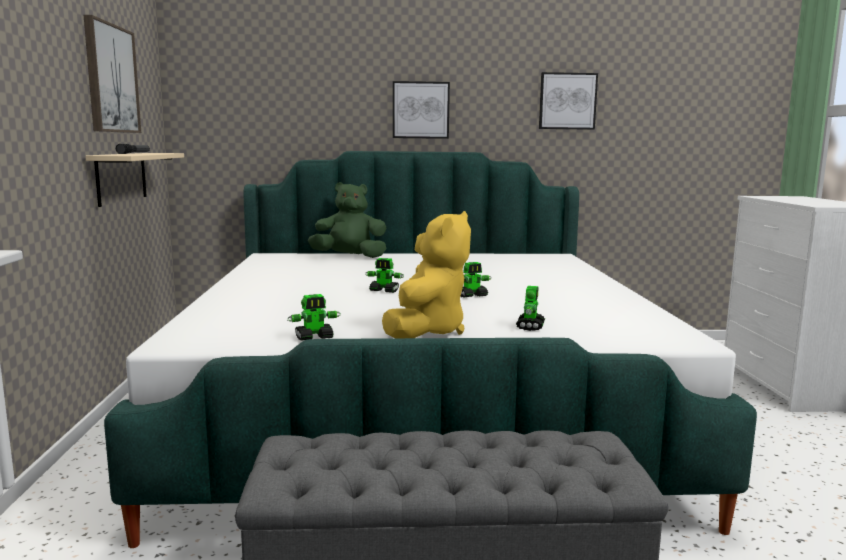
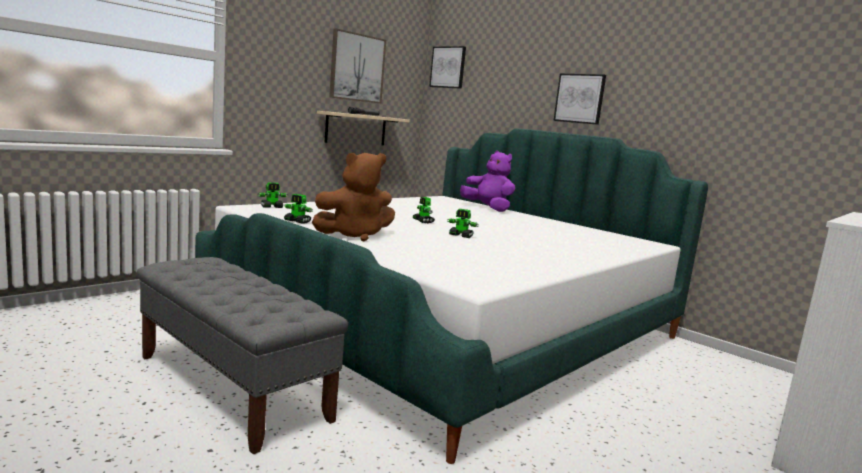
camera: 45 degrees right, 0 degrees up
(350, 257) = (488, 208): green plush toy -> purple plush toy
(426, 331) = (354, 235): yellow plush toy -> brown plush toy
(530, 326) = (416, 251): toy robot -> toy robot (272, 207)
(567, 101) = (716, 95): picture -> picture (448, 67)

